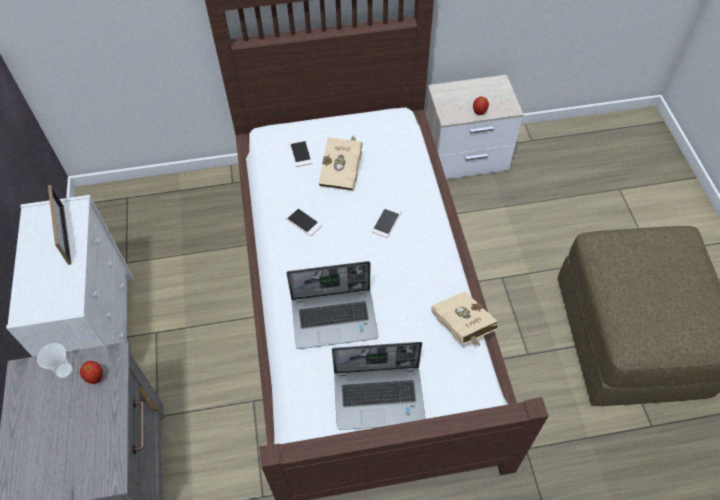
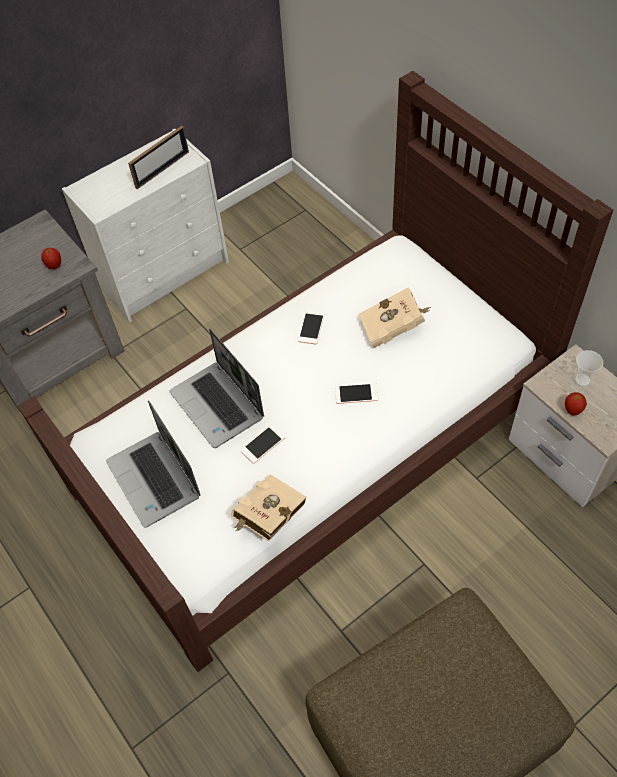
camera: 65 degrees right, 0 degrees up
(64, 370) = (52, 244): cup -> cup (582, 380)
(300, 153) = (392, 284): phone -> phone (262, 444)

